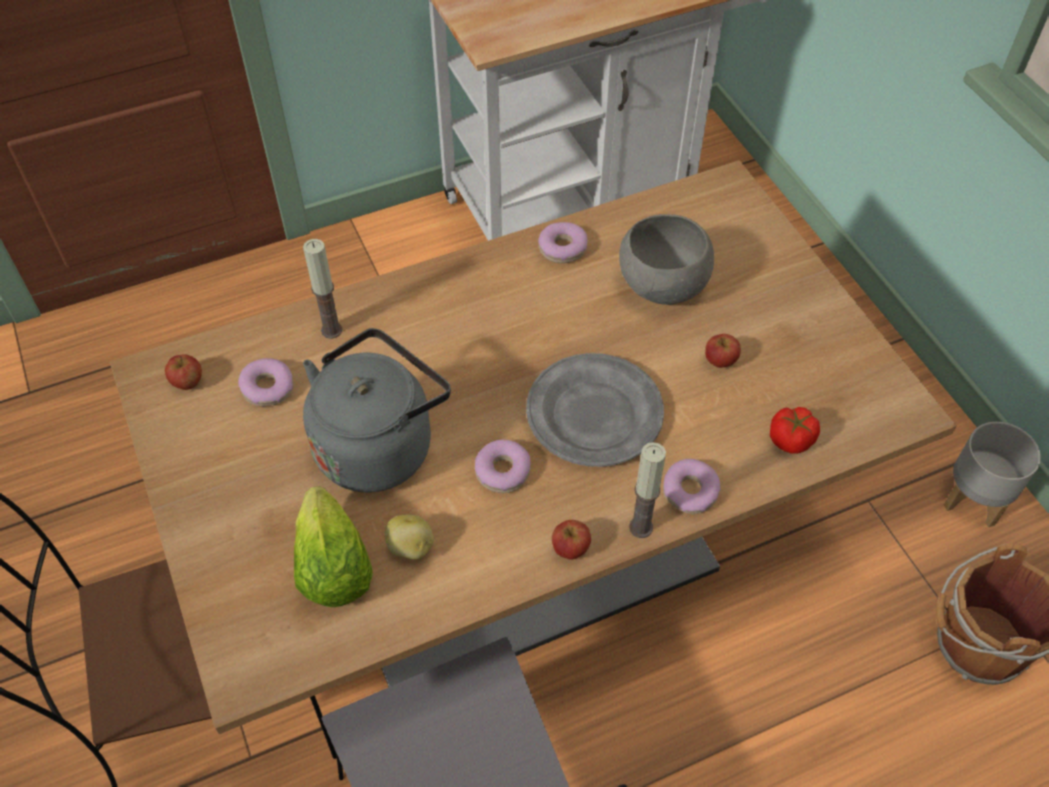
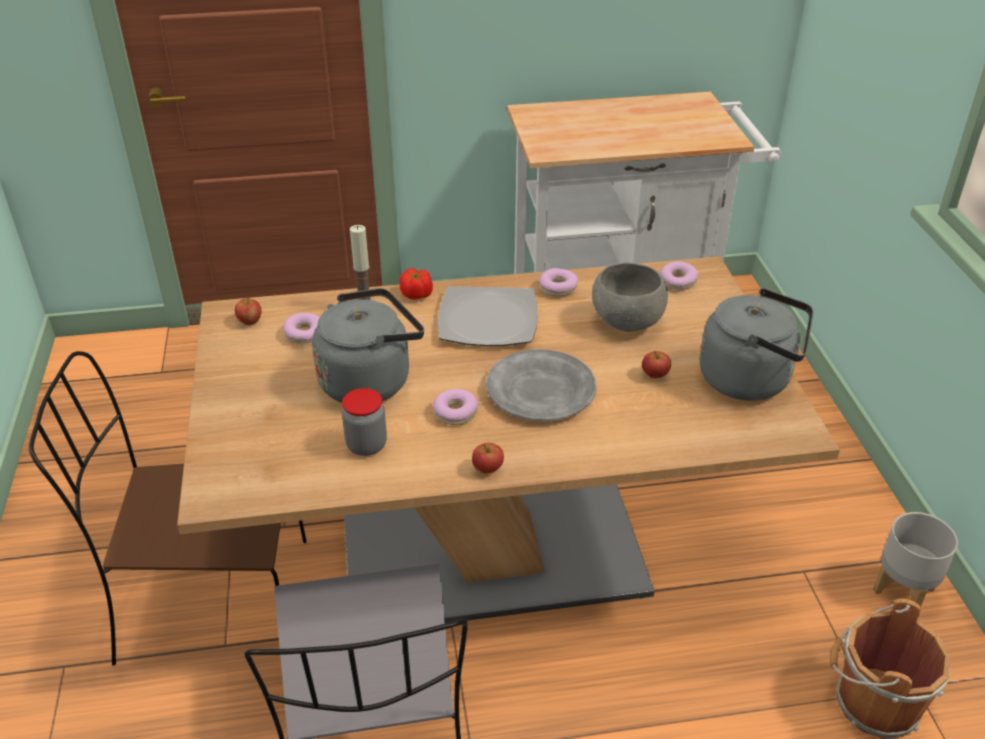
camera: 15 degrees right, 15 degrees down
(333, 568) = (304, 447): lettuce -> none
(411, 547) = (366, 445): potato -> jar
(494, 316) = (489, 319): none -> plate
(641, 527) = (549, 466): candle -> none
(689, 491) = (597, 451): donut -> donut (677, 281)
(791, 440) = (693, 434): tomato -> tomato (416, 295)
(830, 344) = (750, 379): none -> grey kettle

